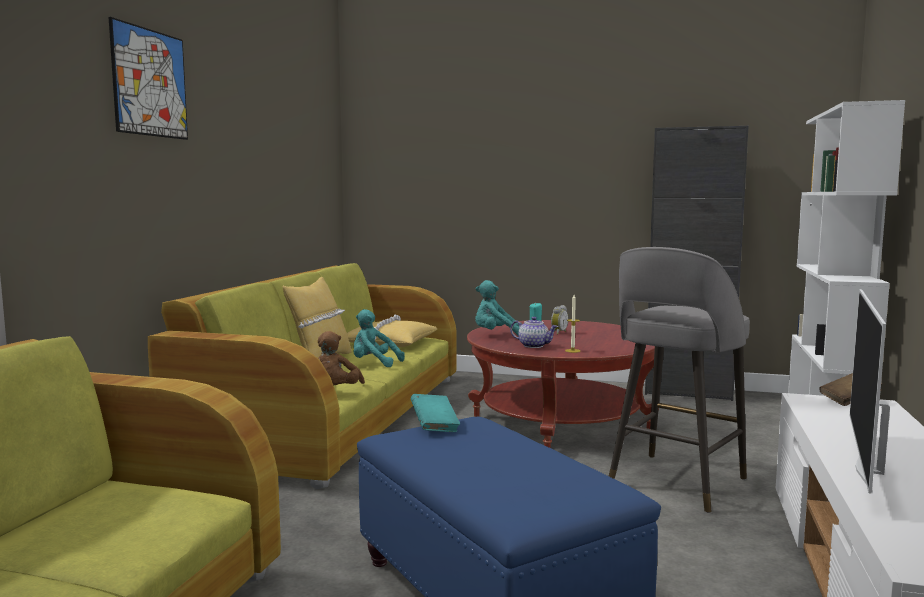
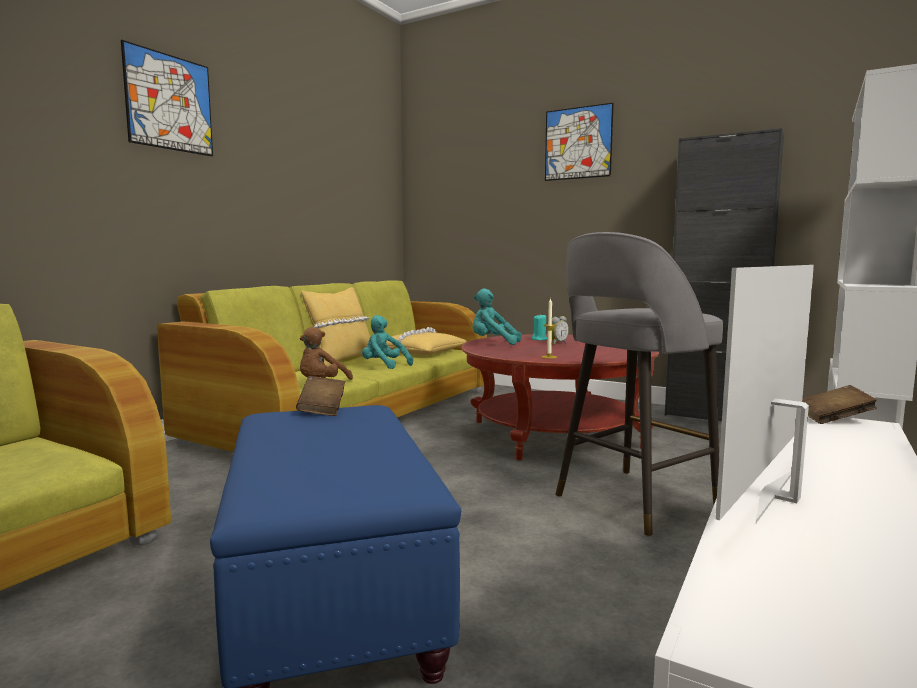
camera: 15 degrees right, 0 degrees up
(435, 426) = (322, 410): turquoise book -> brown book
(534, 346) = (516, 352): teapot -> none
(545, 121) = (578, 143): none -> picture

